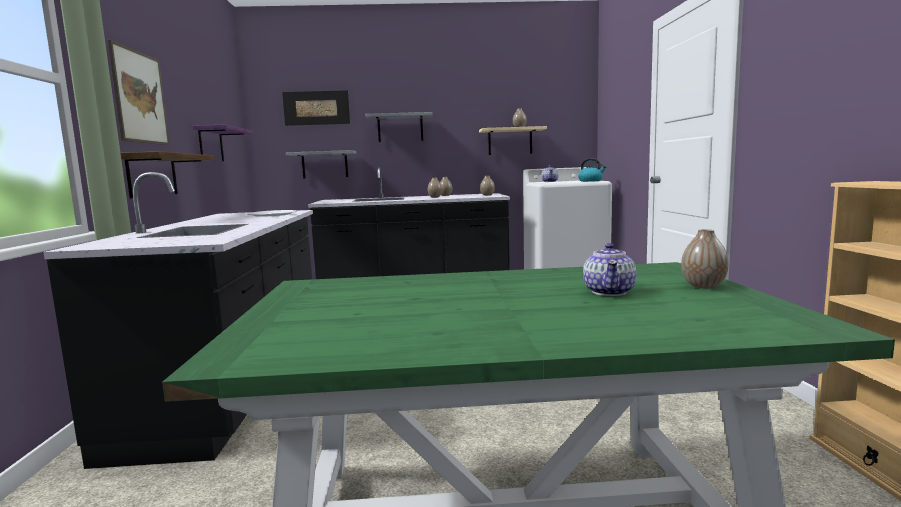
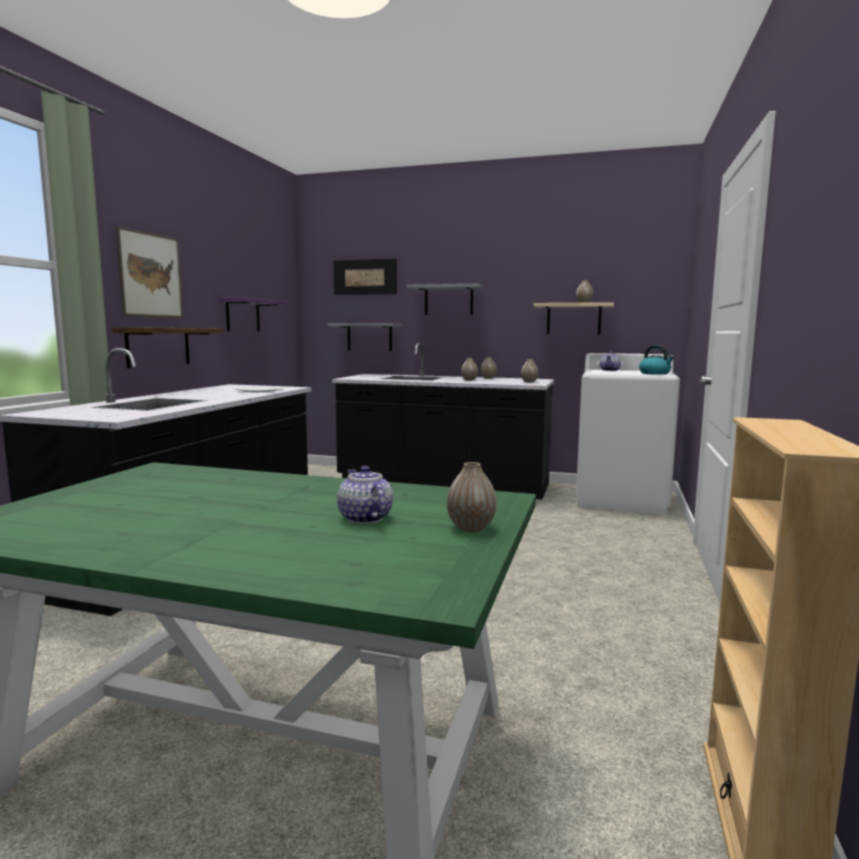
camera: 20 degrees right, 0 degrees up
(609, 292) = (365, 518): teapot -> teapot turned 120 degrees clockwise

